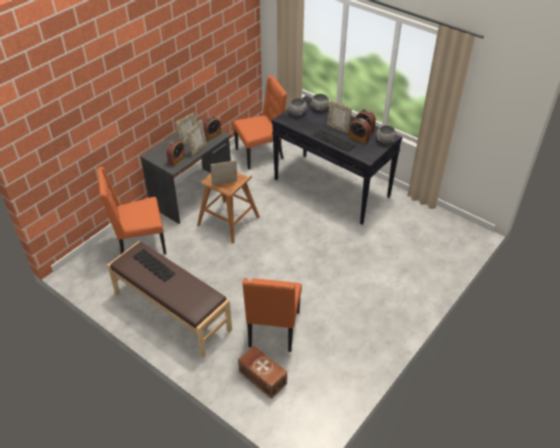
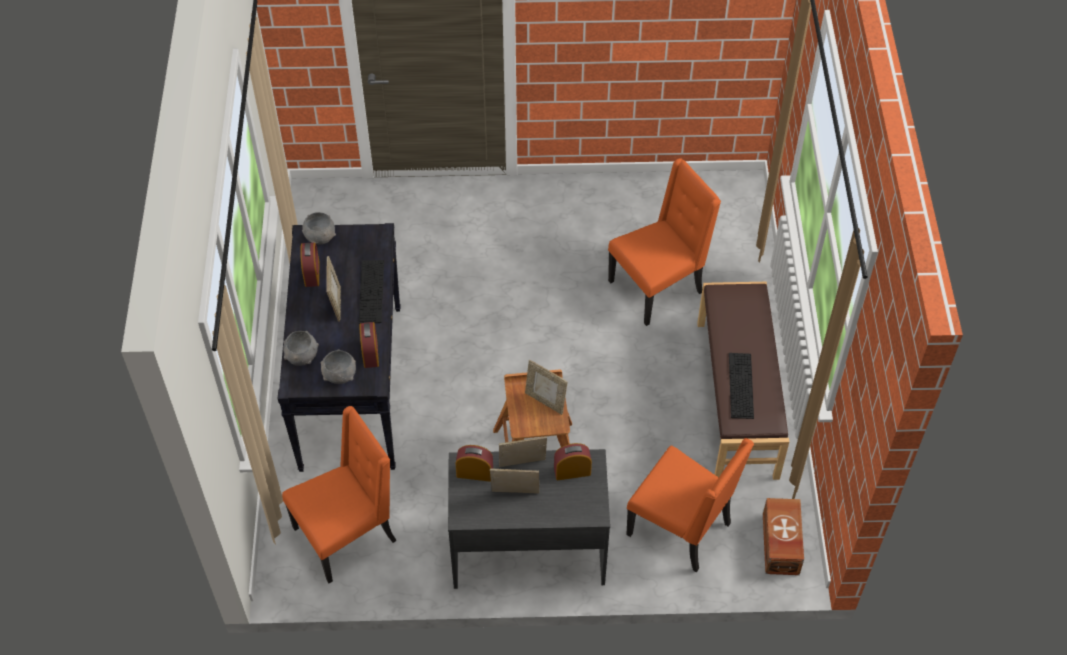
camera: 130 degrees left, 10 degrees up
(260, 154) = (347, 534): orange chair -> orange chair turned 120 degrees clockwise
(262, 377) = (721, 257): brown storage box -> brown storage box (779, 545)
(359, 138) = (341, 267): alarm clock -> alarm clock (370, 353)

